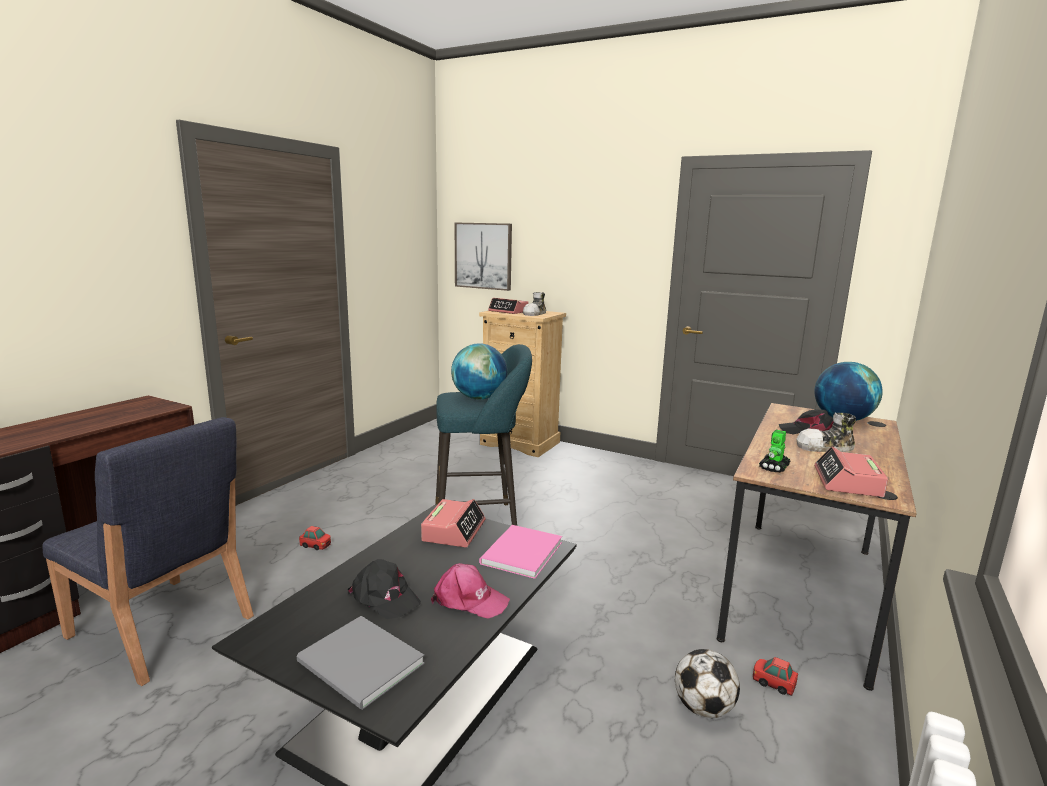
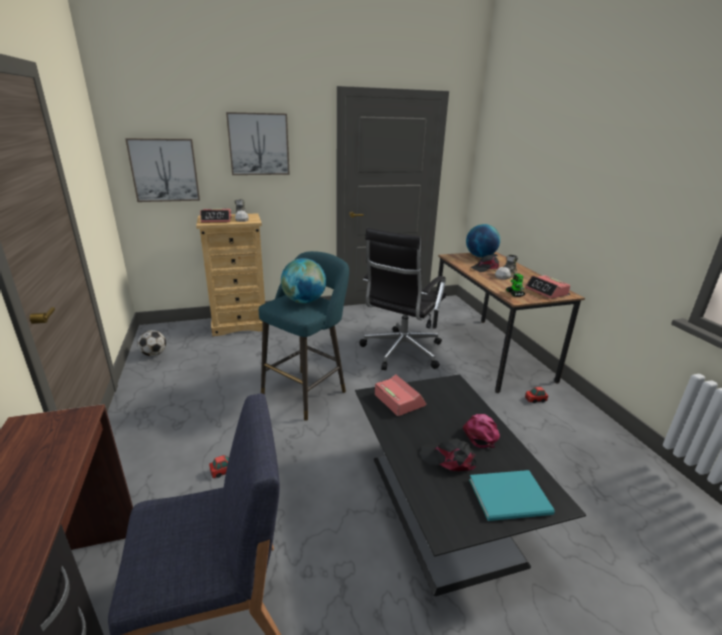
camera: 45 degrees left, 10 degrees up
(360, 666) = (512, 498): grey book -> turquoise book
(384, 597) = (448, 459): black cap -> black cap turned 150 degrees counterclockwise
(469, 600) = (481, 432): pink cap -> pink cap turned 45 degrees counterclockwise
(519, 553) = (450, 394): pink book -> none
(577, 230) = (258, 144): none -> picture
(654, 533) = (400, 352): none -> black office chair
(703, 708) = (533, 426): football -> football (154, 354)

